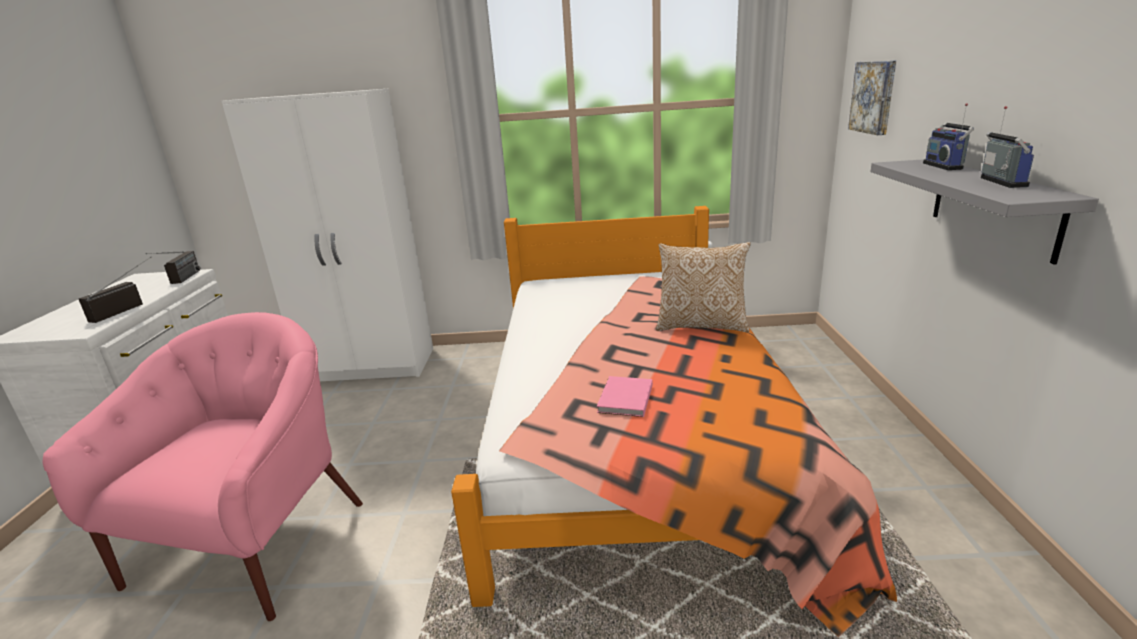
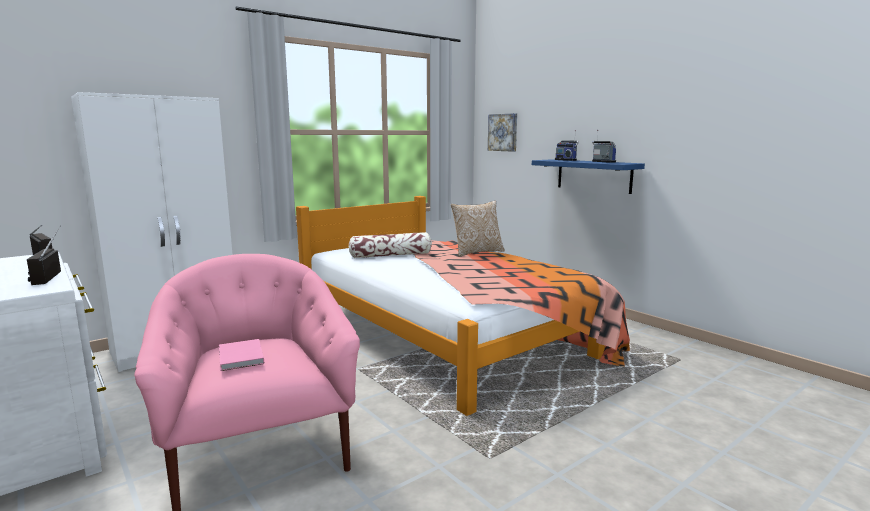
camera: 40 degrees left, 10 degrees down
(589, 304) = (391, 255): none -> pillow
(624, 399) = (495, 279): pink book -> pink book (240, 358)
(993, 206) = (593, 175): grey shelf -> blue shelf

